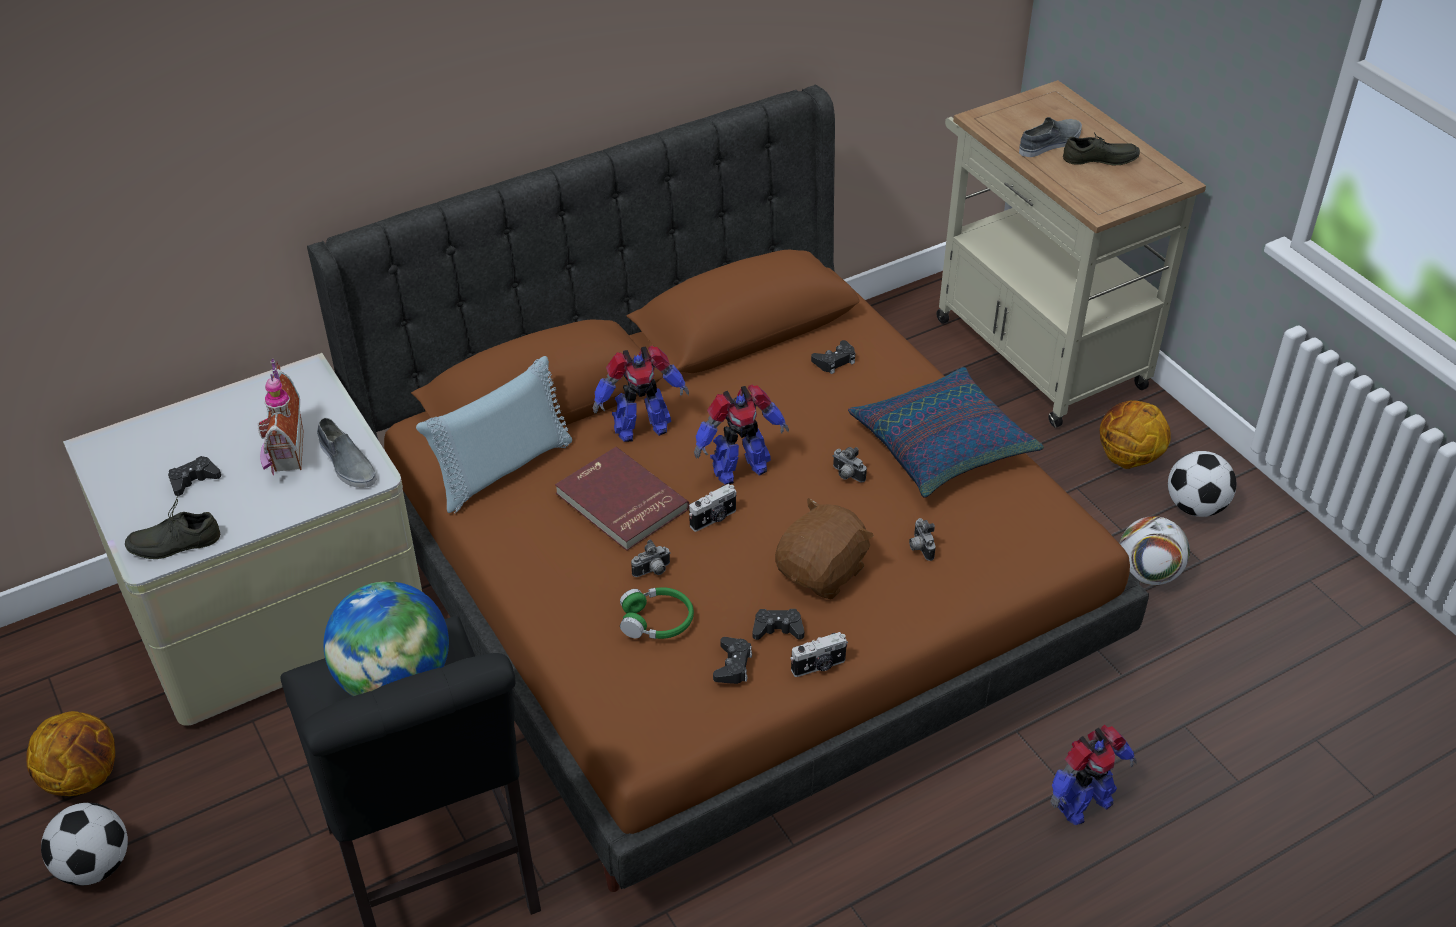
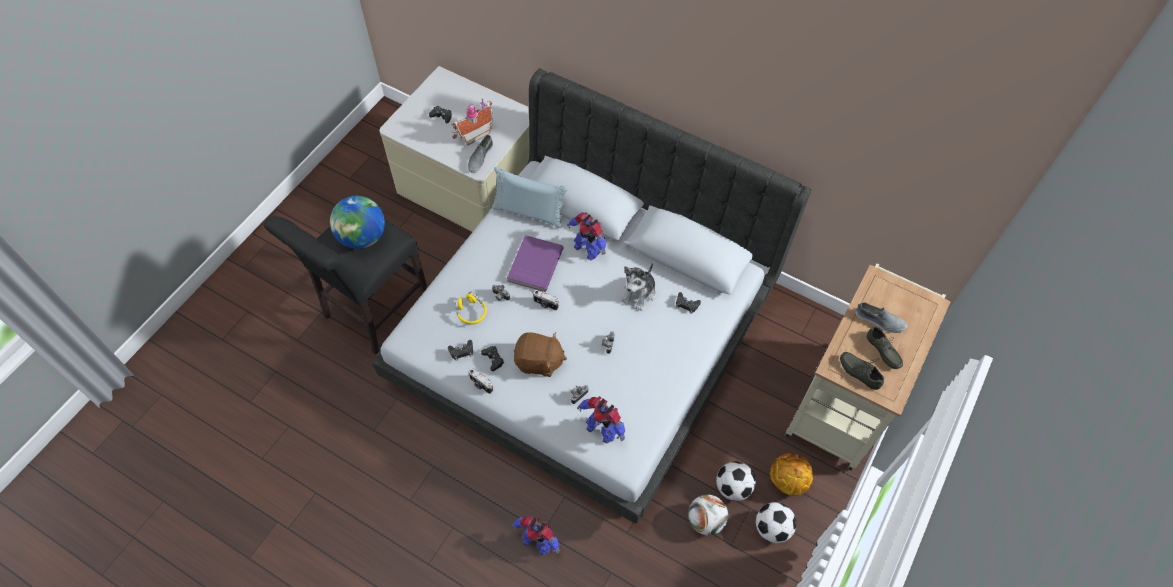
camera: 60 degrees right, 15 degrees up
(84, 777) = (361, 177): basketball -> none
(95, 866) = (327, 205): football -> football (733, 487)
(174, 542) = (406, 130): grey shoe -> grey shoe (860, 371)
(620, 502) = (534, 264): red book -> purple book
(657, 621) = (471, 312): green headphones -> yellow headphones
(728, 579) = (585, 336): brown bed -> grey bed
(738, 468) = (584, 299): toy robot -> toy robot (601, 429)
(775, 403) = (639, 293): none -> plush toy
(942, 446) = (655, 376): blue pillow -> none

